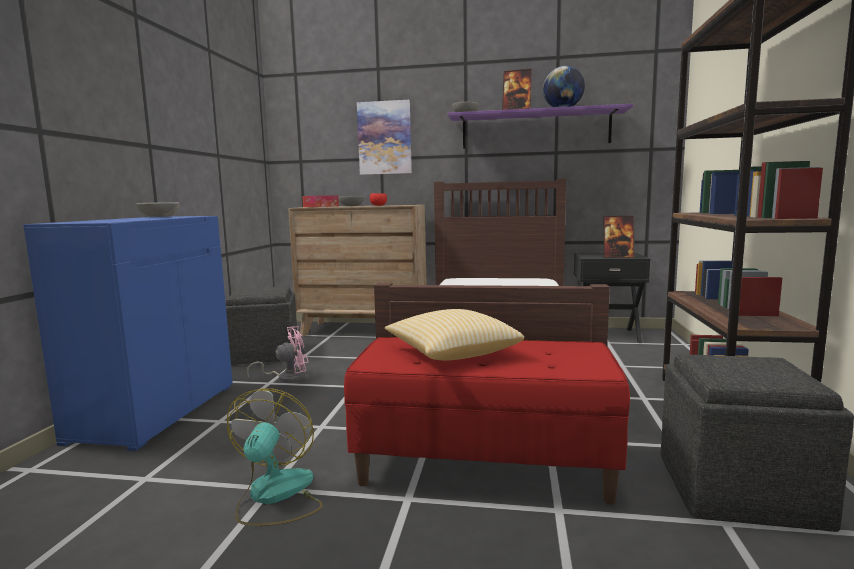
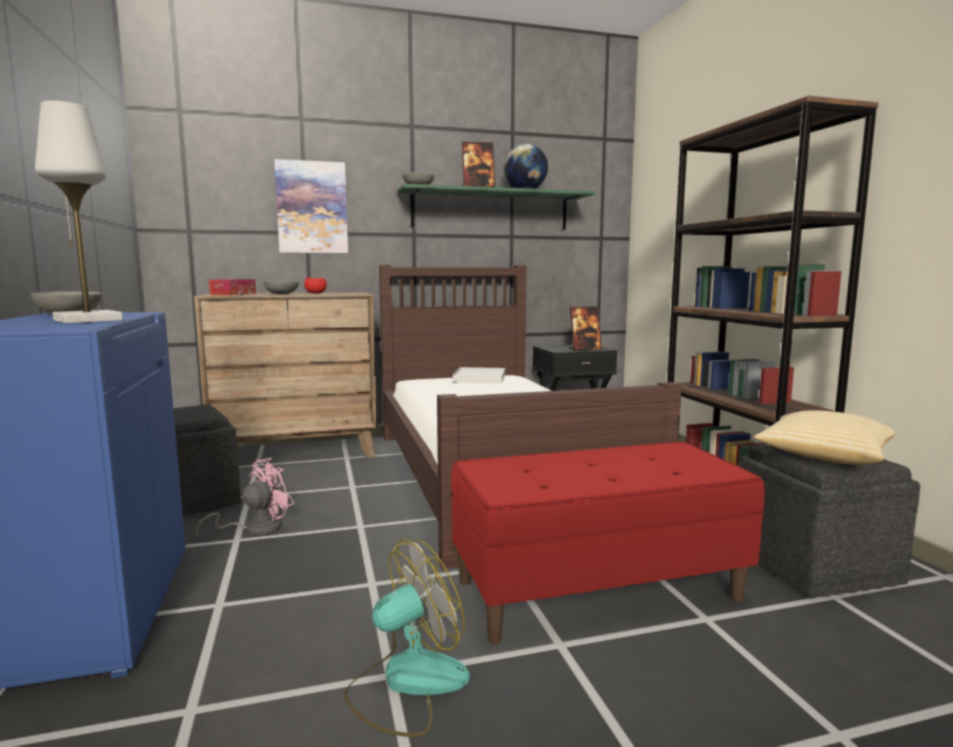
camera: 25 degrees left, 0 degrees up
(142, 219) = (87, 320): none -> white table lamp
(275, 496) = (407, 683): fan -> fan turned 75 degrees clockwise
(452, 353) = (568, 470): pillow -> pillow (823, 457)
(510, 279) = (480, 378): none -> white tray
(535, 130) = (490, 210): purple shelf -> green shelf

